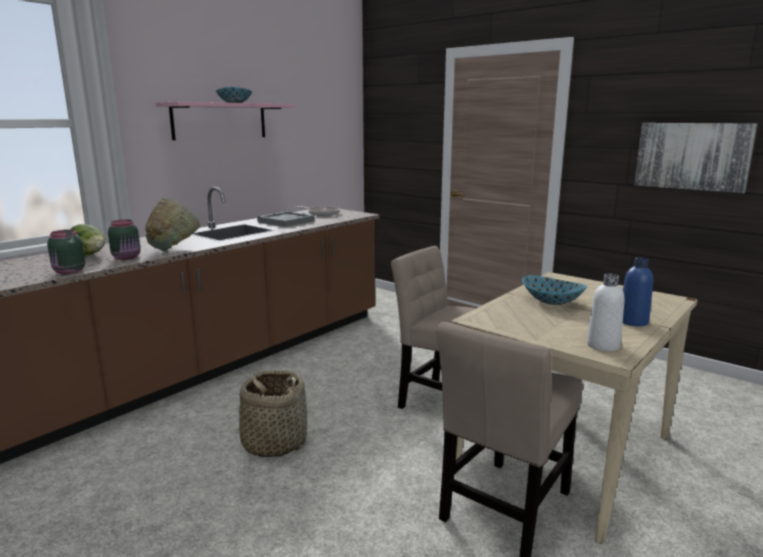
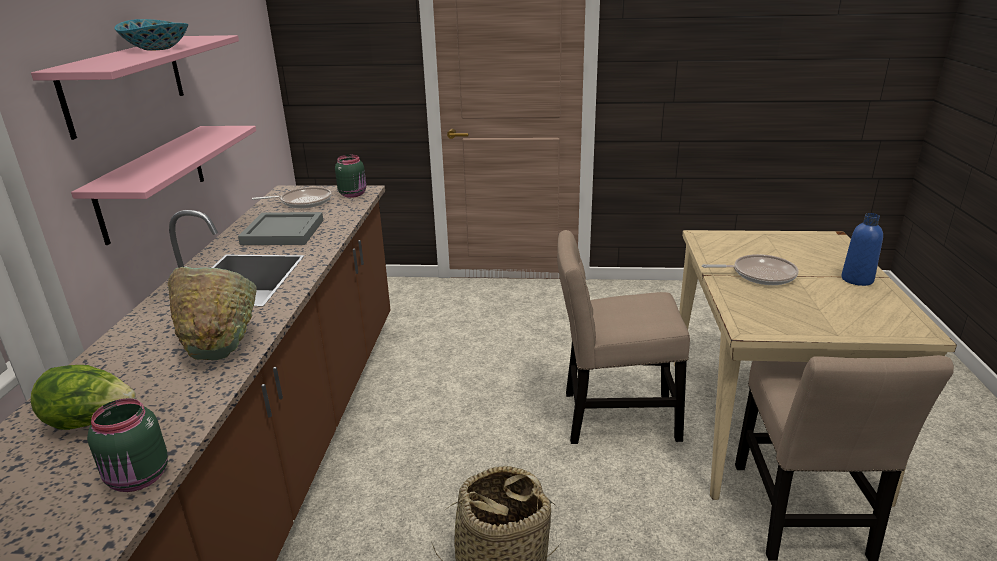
camera: 35 degrees left, 10 degrees up
(127, 257) = (181, 399): green jar -> green jar (353, 194)
(225, 177) = (152, 182): none -> pink shelf
(552, 301) = (759, 274): bowl -> frying pan
(602, 345) = (891, 321): white bottle -> none
(692, 156) = (743, 66): picture -> none

